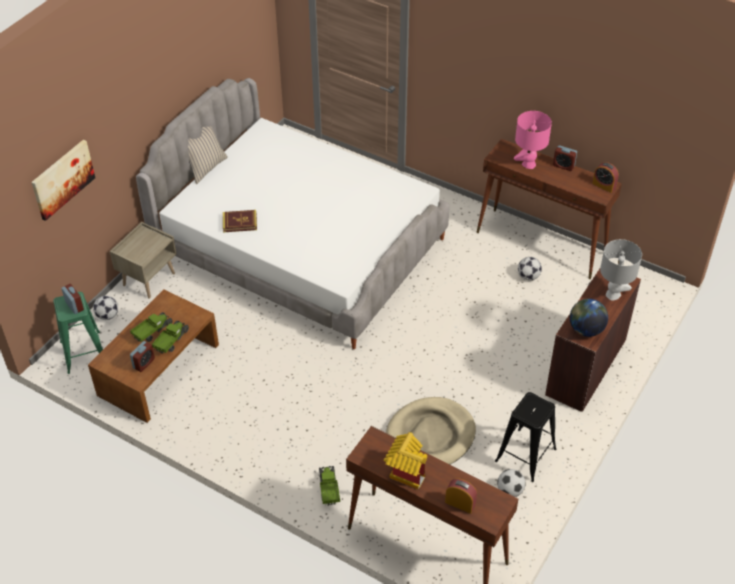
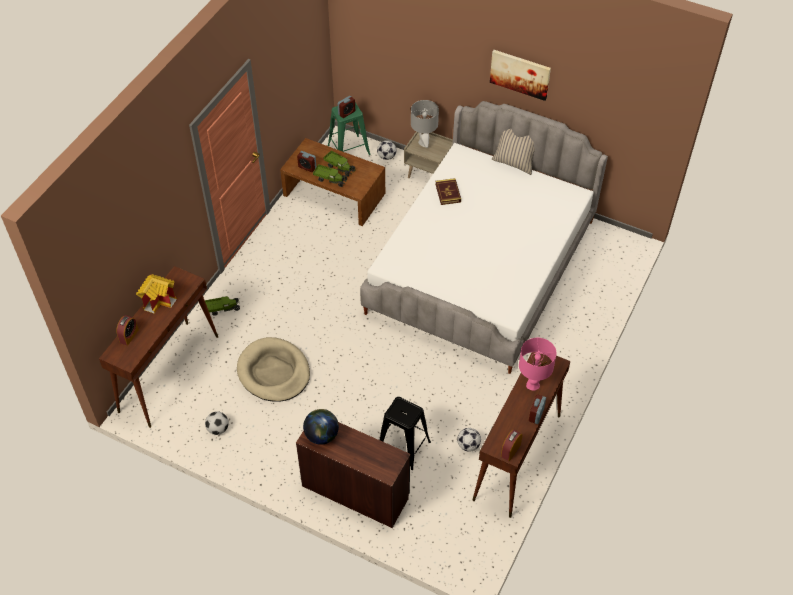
camera: 85 degrees right, 5 degrees up
(62, 179) = (398, 43): picture -> picture (520, 74)
(525, 455) = (254, 440): black stool -> black stool (403, 446)
(613, 295) = (368, 460): grey table lamp -> grey table lamp (423, 143)

